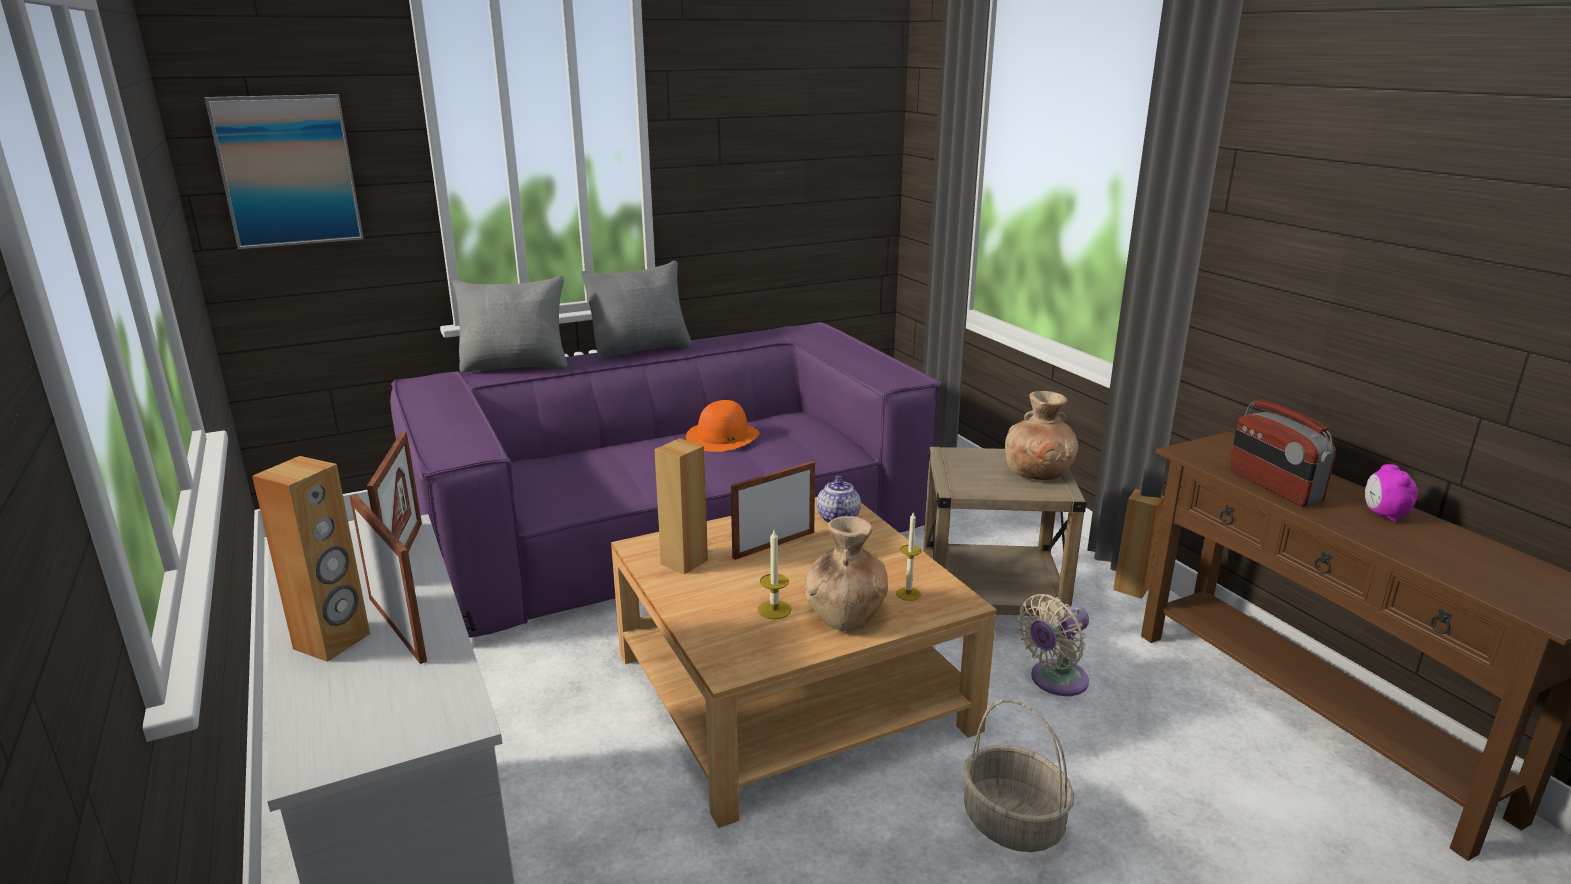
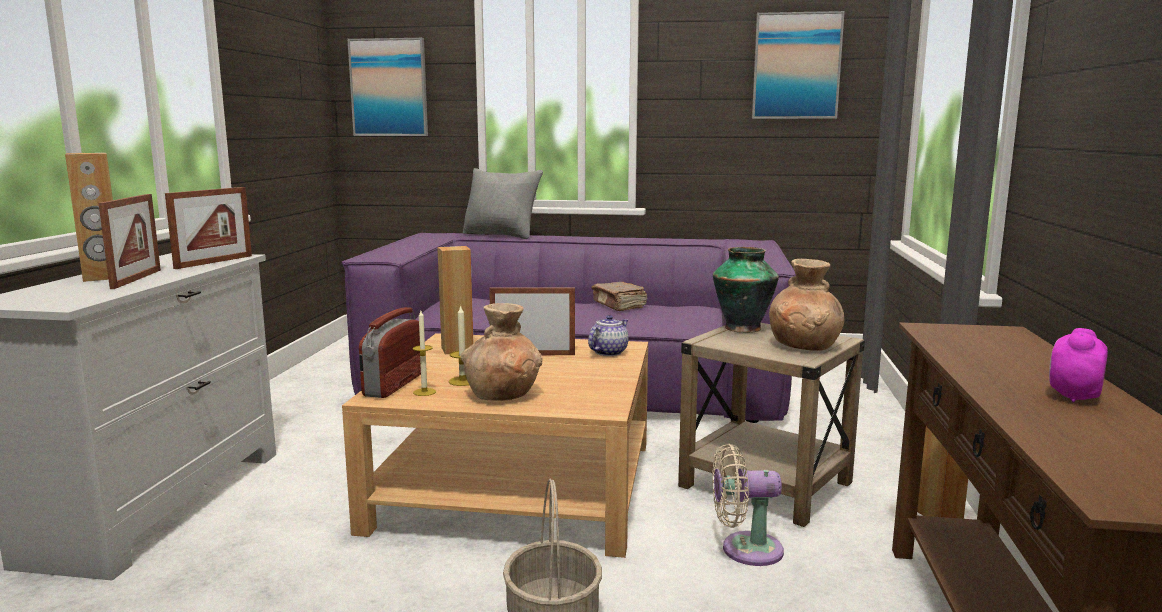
camera: 35 degrees right, 10 degrees down
(641, 349) = (599, 237): grey pillow -> none
(722, 437) = (619, 305): orange hat -> brown book
(818, 123) = (796, 66): none -> picture
(908, 594) = (573, 397): candle -> candle (424, 392)
(954, 460) = (742, 328): none -> vase
(1273, 486) = (973, 359): radio -> radio (394, 384)

